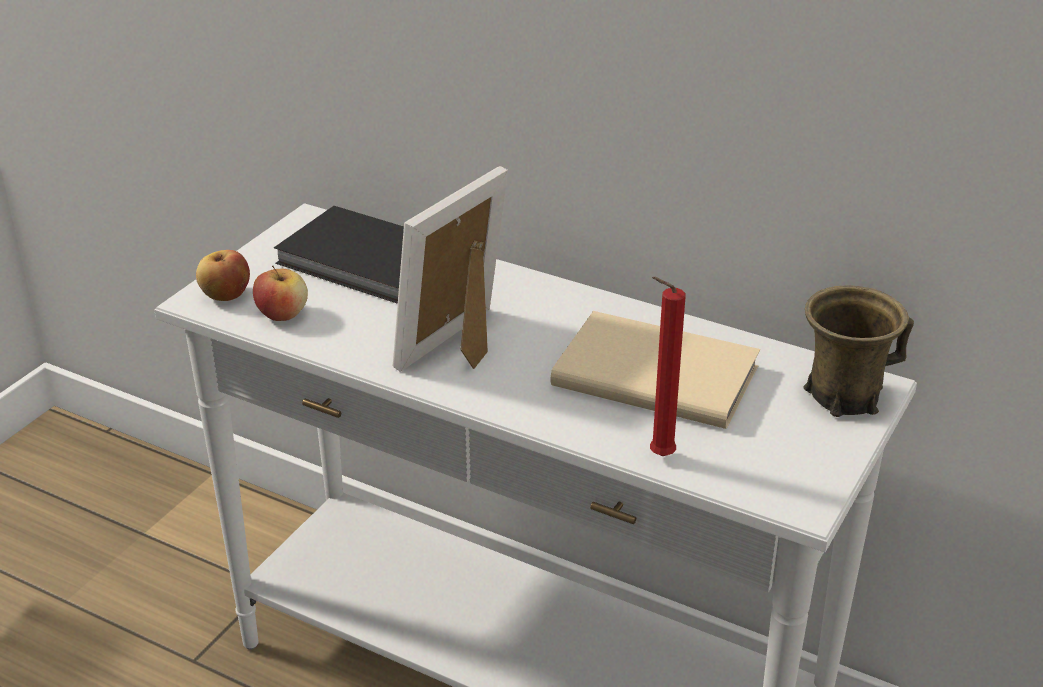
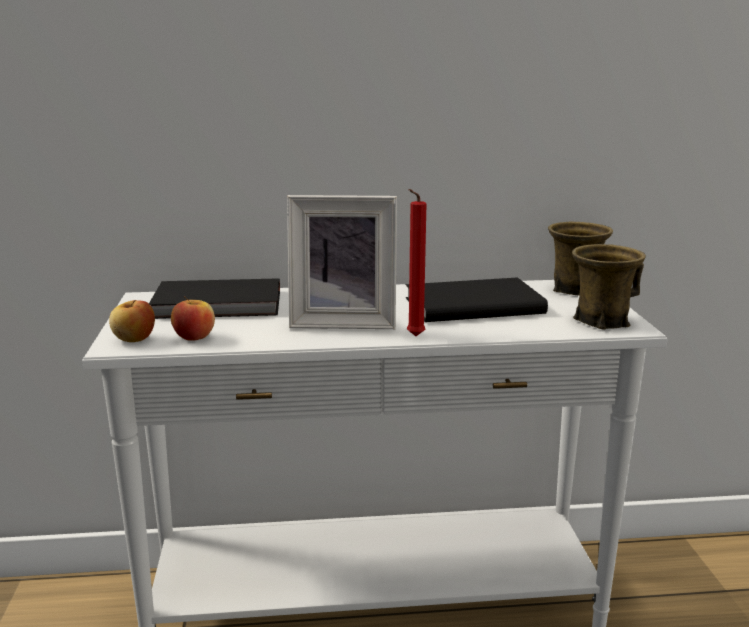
camera: 35 degrees left, 15 degrees down
(463, 347) = (343, 321): picture frame -> picture frame turned 90 degrees counterclockwise
(654, 373) = (471, 305): beige book -> black book
(657, 456) = (533, 331): red candle -> red candle (413, 337)
(780, 472) = (601, 320): none -> brown mug

